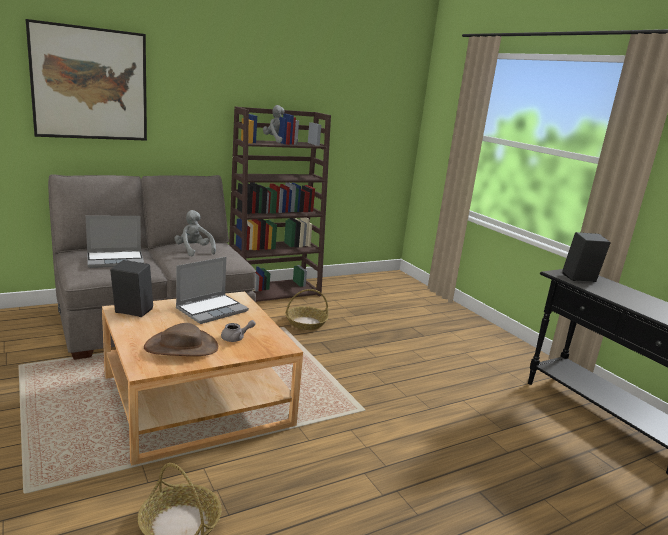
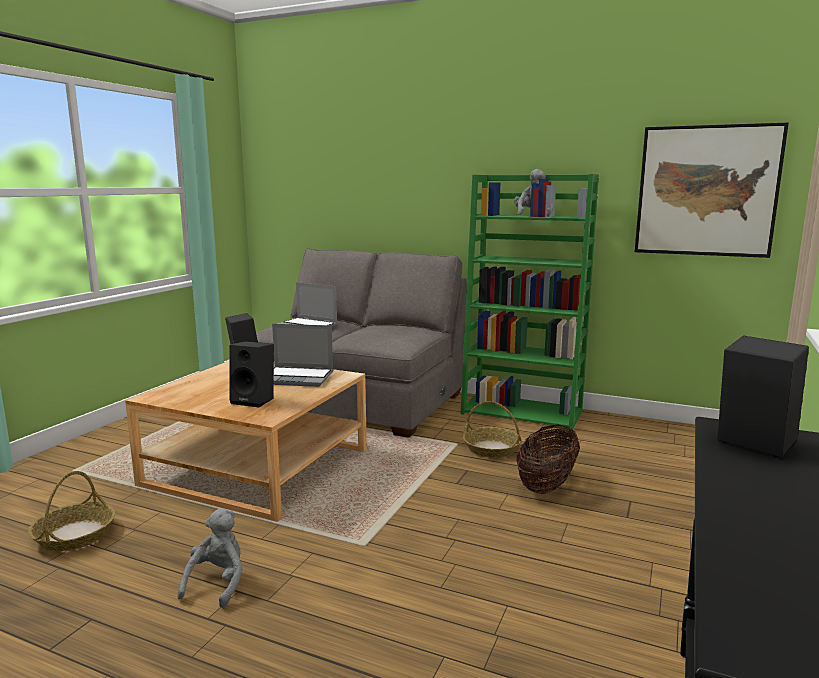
camera: 55 degrees right, 5 degrees down
(90, 84) = (349, 164): picture -> picture (706, 191)
(181, 347) = (206, 393): brown hat -> none
(194, 251) = (384, 331): grey plush toy -> grey plush toy (218, 583)
(236, 338) = (255, 400): grey teapot -> black speaker
(275, 291) = (523, 412): brown bookcase -> green bookcase
(369, 334) = (546, 485): none -> basket

